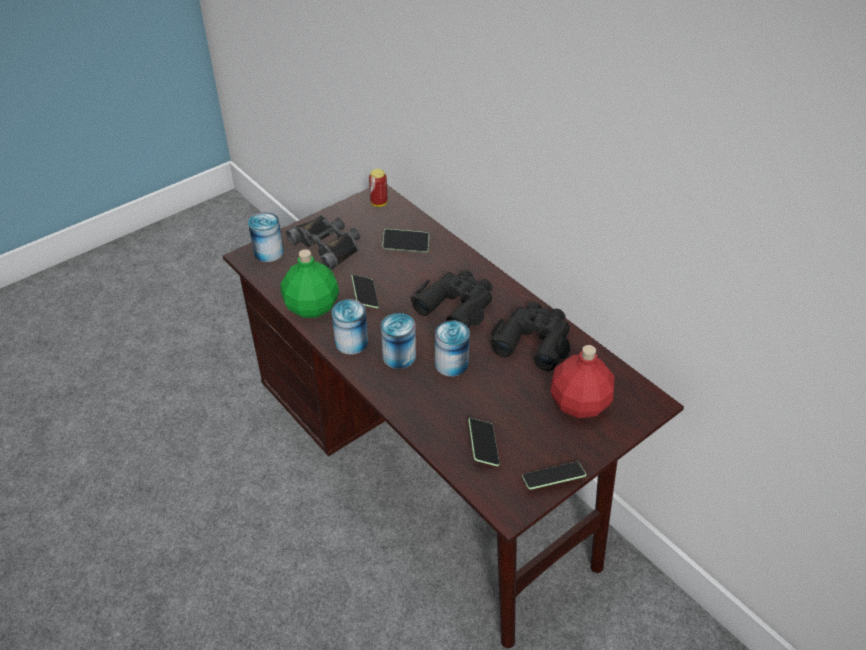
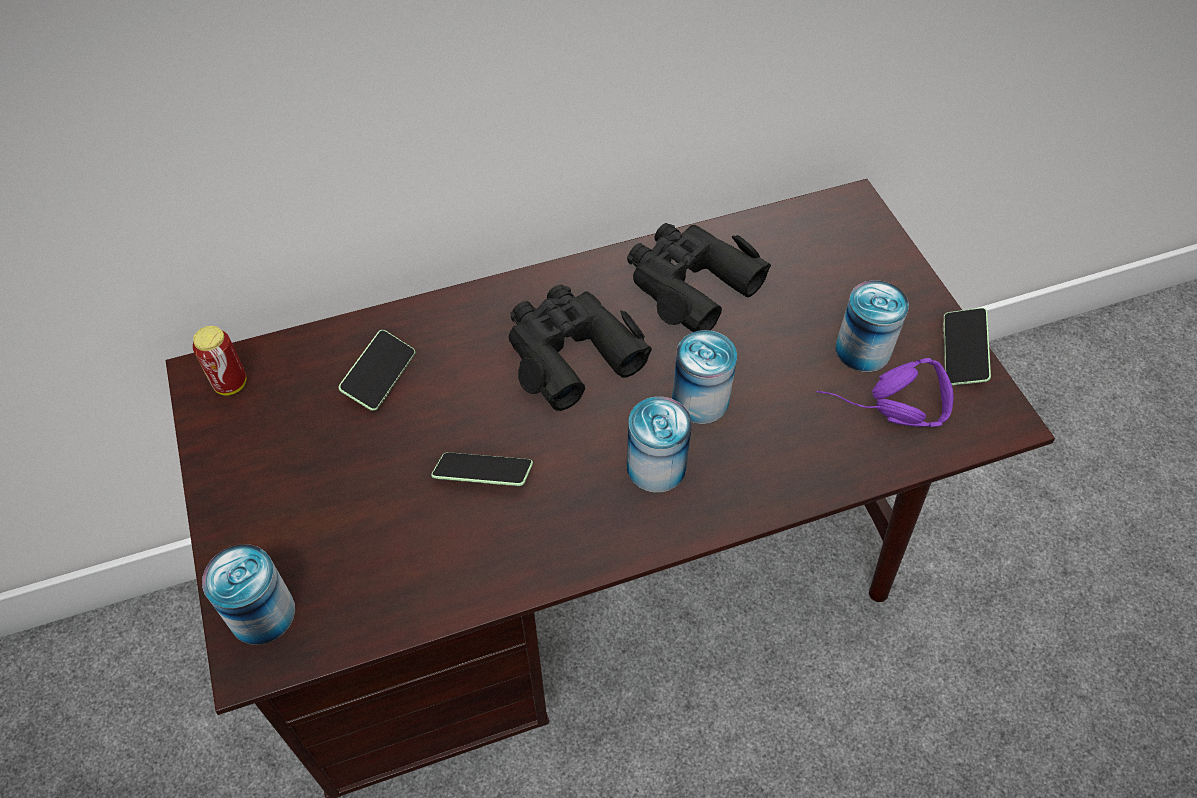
camera: 70 degrees left, 10 degrees up
(312, 306) = (468, 570): green bottle -> none
(328, 245) = (304, 500): black binoculars -> none
(351, 342) = (593, 529): can -> can (863, 350)
(483, 447) = (882, 413): phone -> purple headphones
(579, 403) = (830, 277): red bottle -> none

